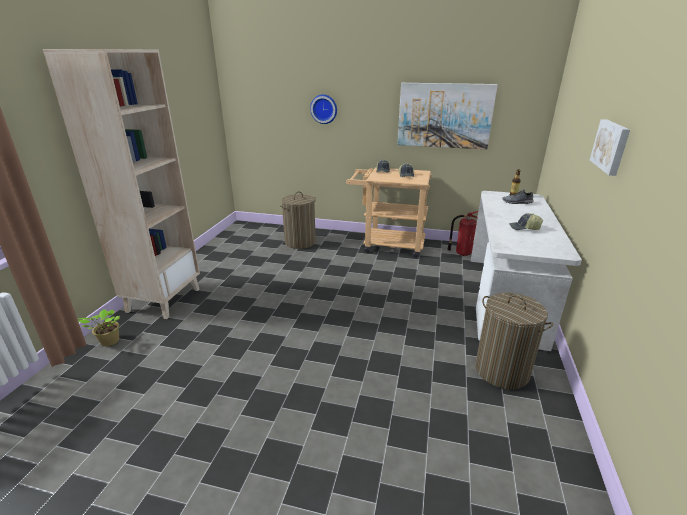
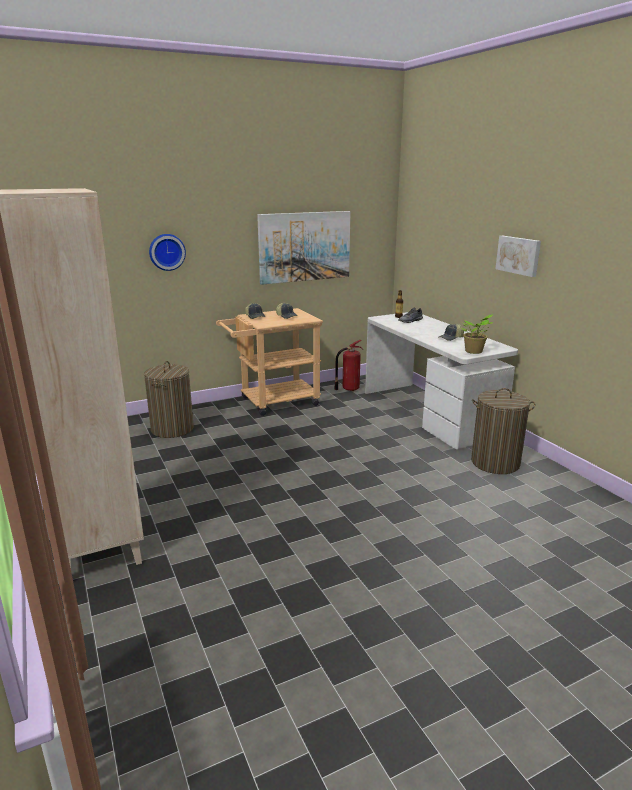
camera: 40 degrees left, 5 degrees down
(108, 342) = (104, 620): potted plant -> potted plant (474, 352)

